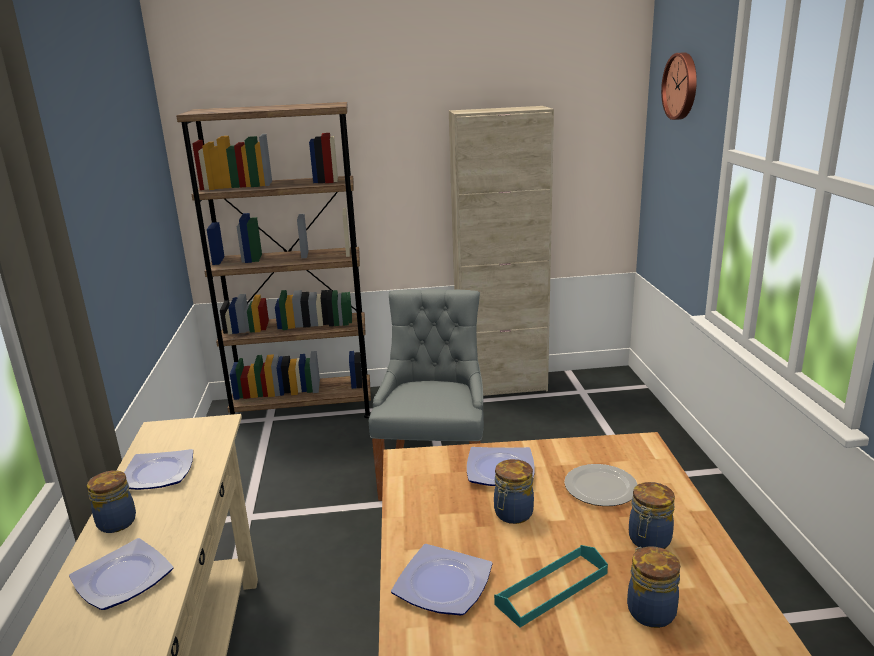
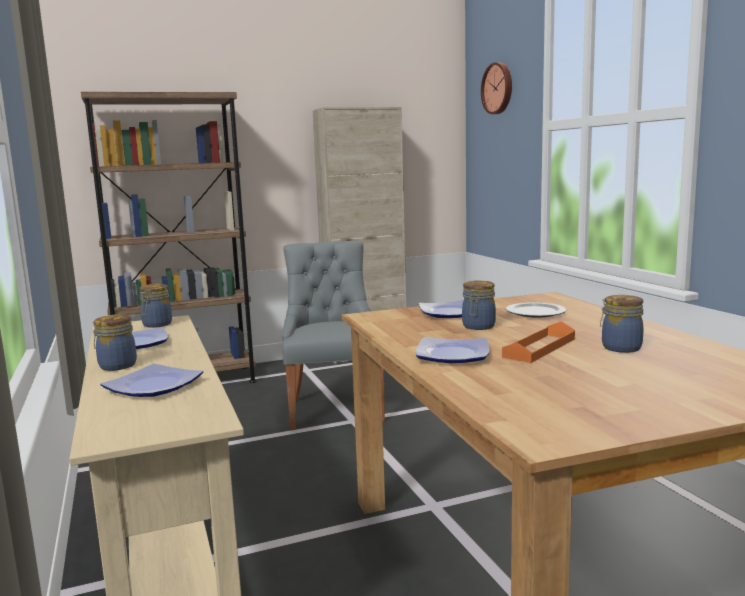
camera: 15 degrees left, 10 degrees down
(552, 588) = (539, 348): turquoise tray -> orange tray
(648, 541) = (592, 326): jar -> jar (156, 325)

